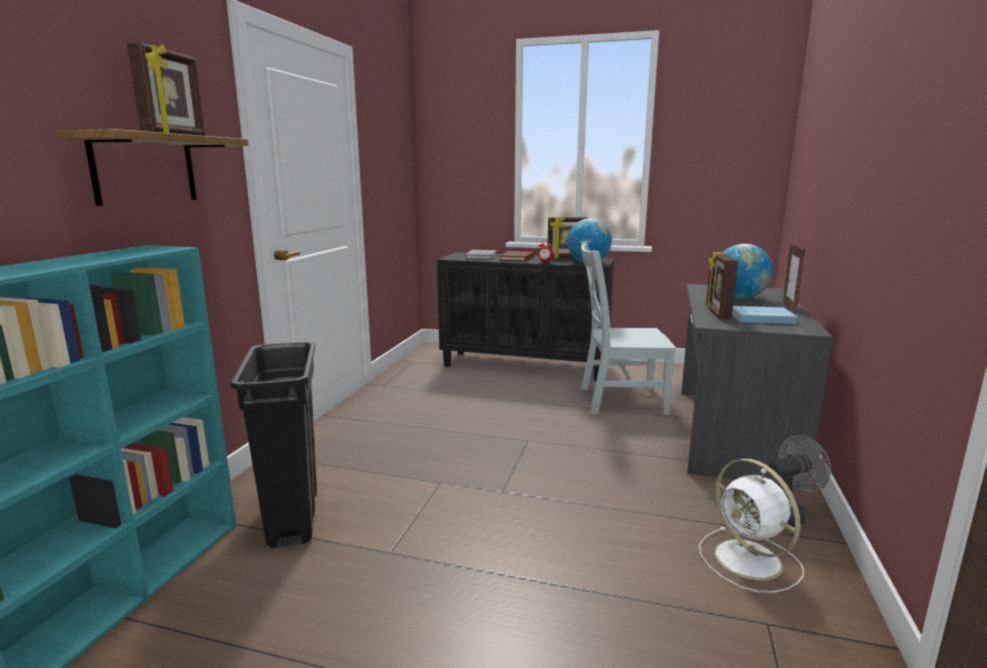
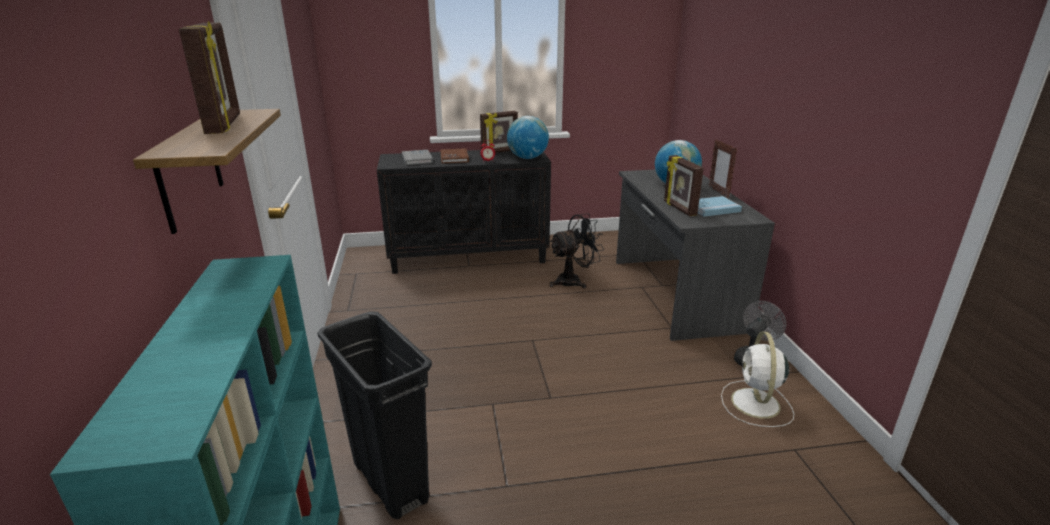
camera: 25 degrees left, 10 degrees up
(618, 400) = (574, 281): grey chair -> black fan
(750, 561) = (756, 404): white fan -> white fan turned 60 degrees clockwise

